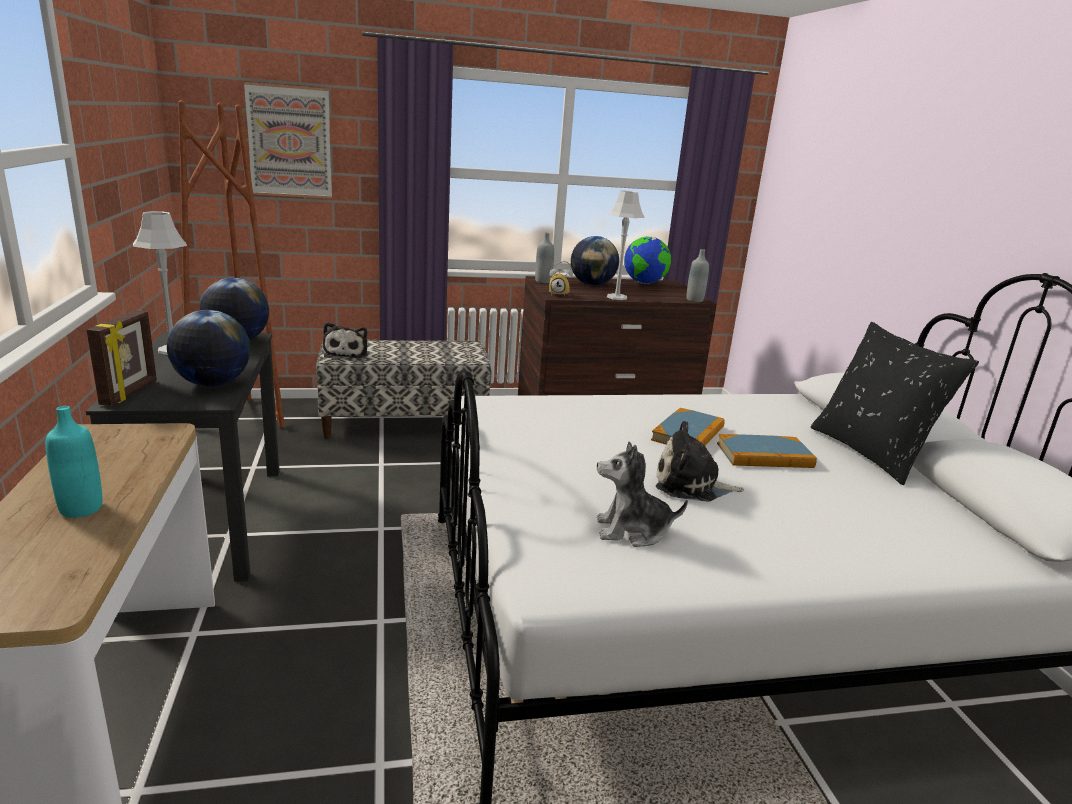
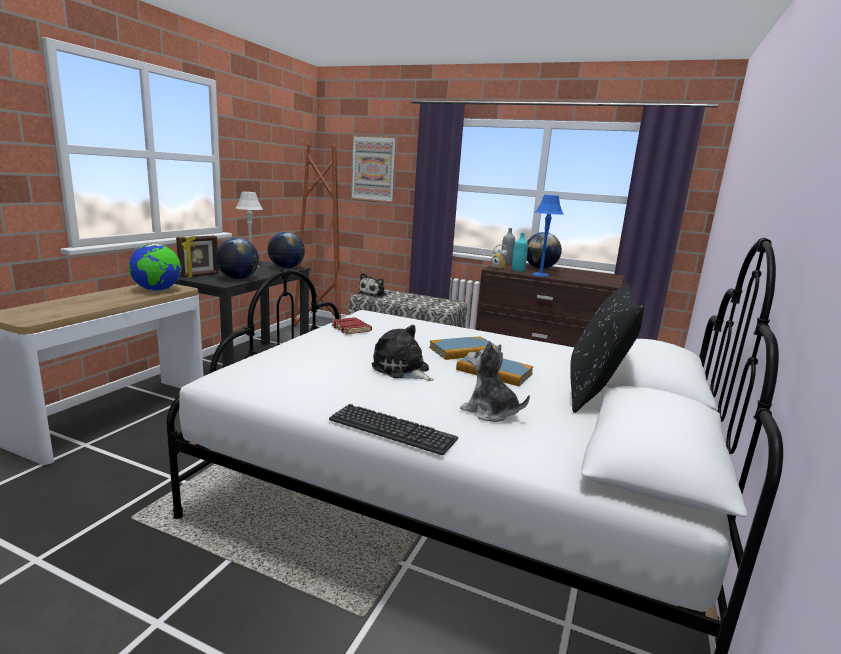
camera: 35 degrees right, 5 degrees down
(81, 509) = (100, 301): turquoise bottle -> turquoise bottle (518, 270)
(520, 436) = (352, 329): none -> red book
(616, 297) = (540, 275): grey table lamp -> blue table lamp
(632, 531) = (315, 375): plush toy -> plush toy (490, 412)
(644, 283) = (588, 273): globe -> globe (157, 290)
(694, 300) = (605, 284): grey bottle -> none
(840, 576) = (392, 429): none -> keyboard

